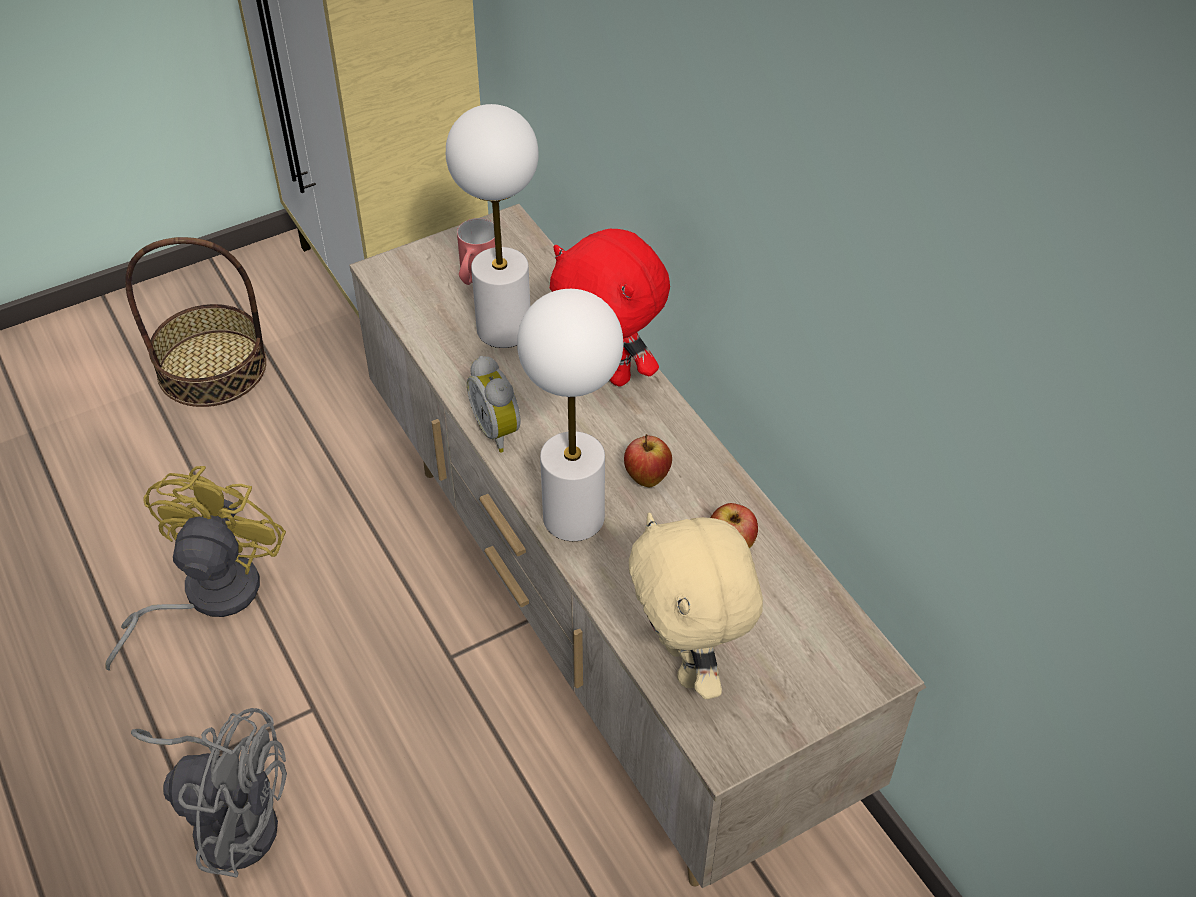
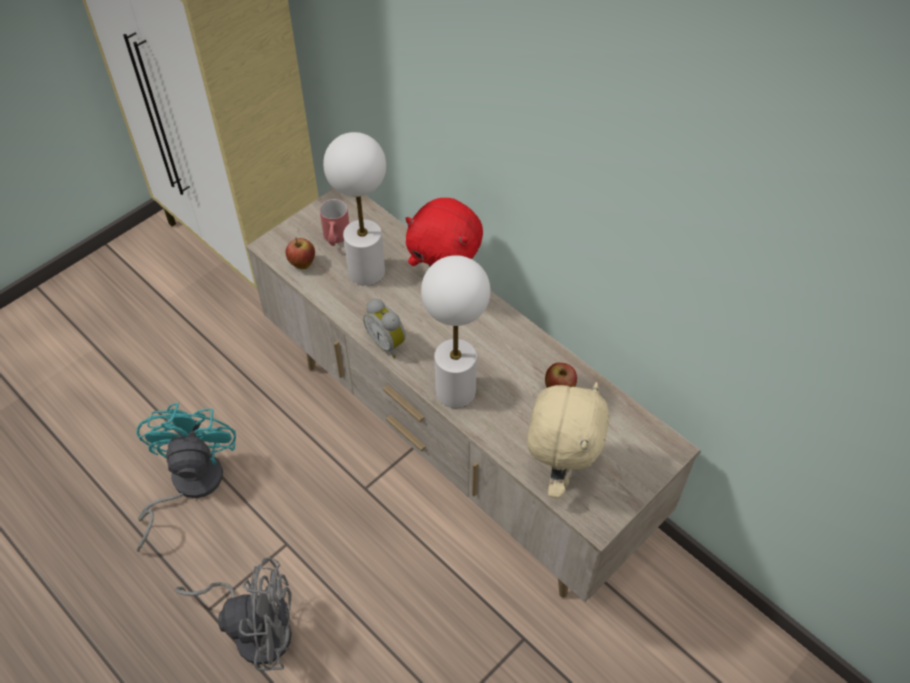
camera: 15 degrees left, 5 degrees up
(206, 596) = (188, 485): yellow fan -> turquoise fan
(212, 368) = (135, 324): basket -> none
(646, 478) = (492, 355): apple -> apple (302, 264)
(689, 665) = (558, 472): beige plush toy -> beige plush toy turned 135 degrees counterclockwise

